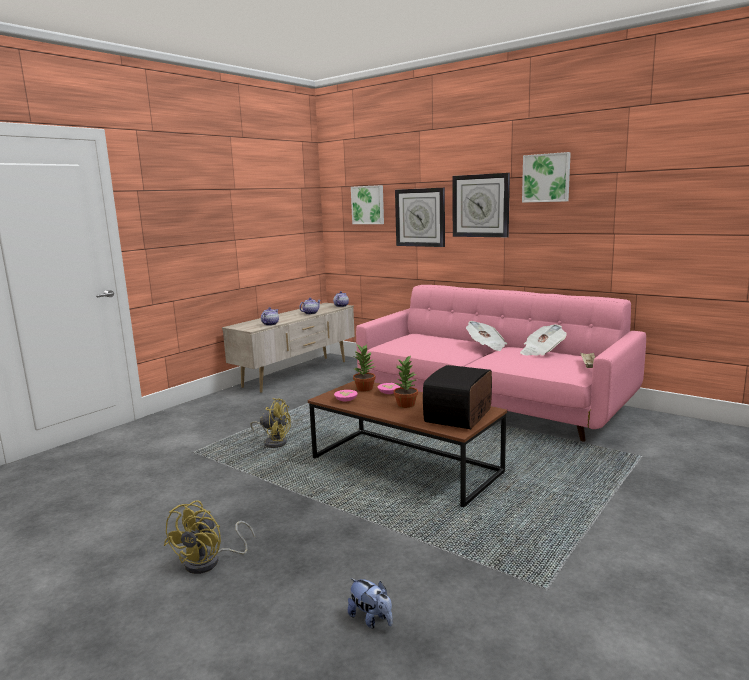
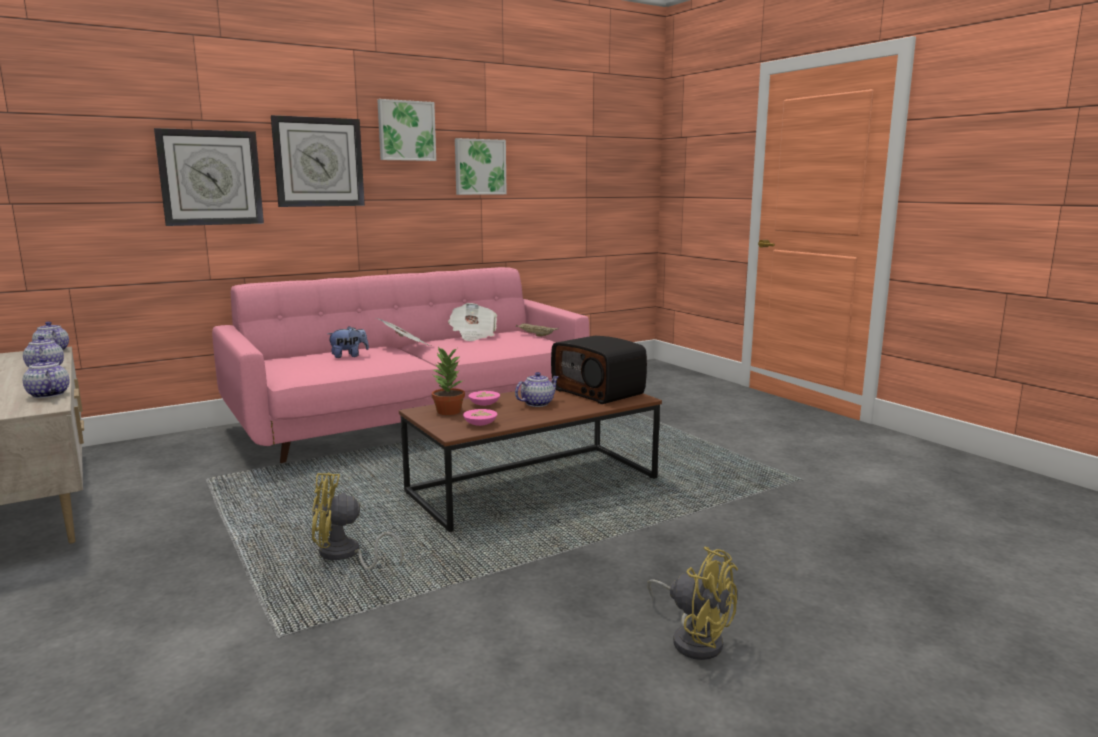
camera: 70 degrees left, 0 degrees up
(274, 442) = (345, 555): yellow fan -> yellow fan turned 135 degrees counterclockwise
(368, 205) = (83, 153): picture -> picture (479, 167)
(371, 619) = (834, 553): plush toy -> plush toy (349, 356)
(406, 404) = (537, 403): potted plant -> teapot

